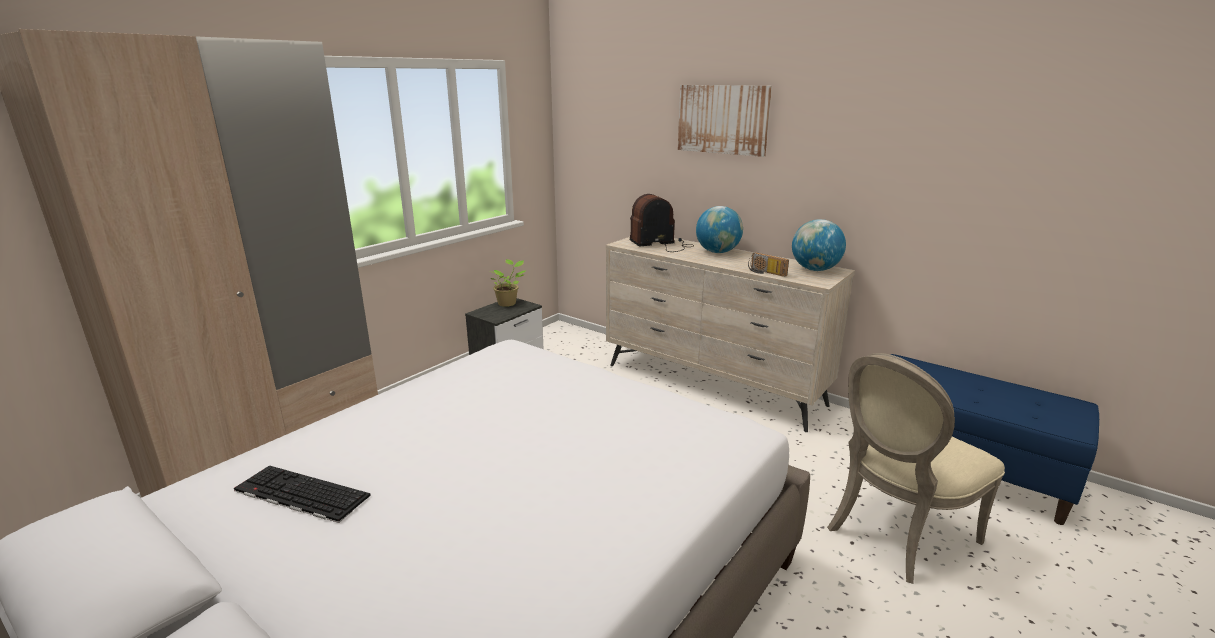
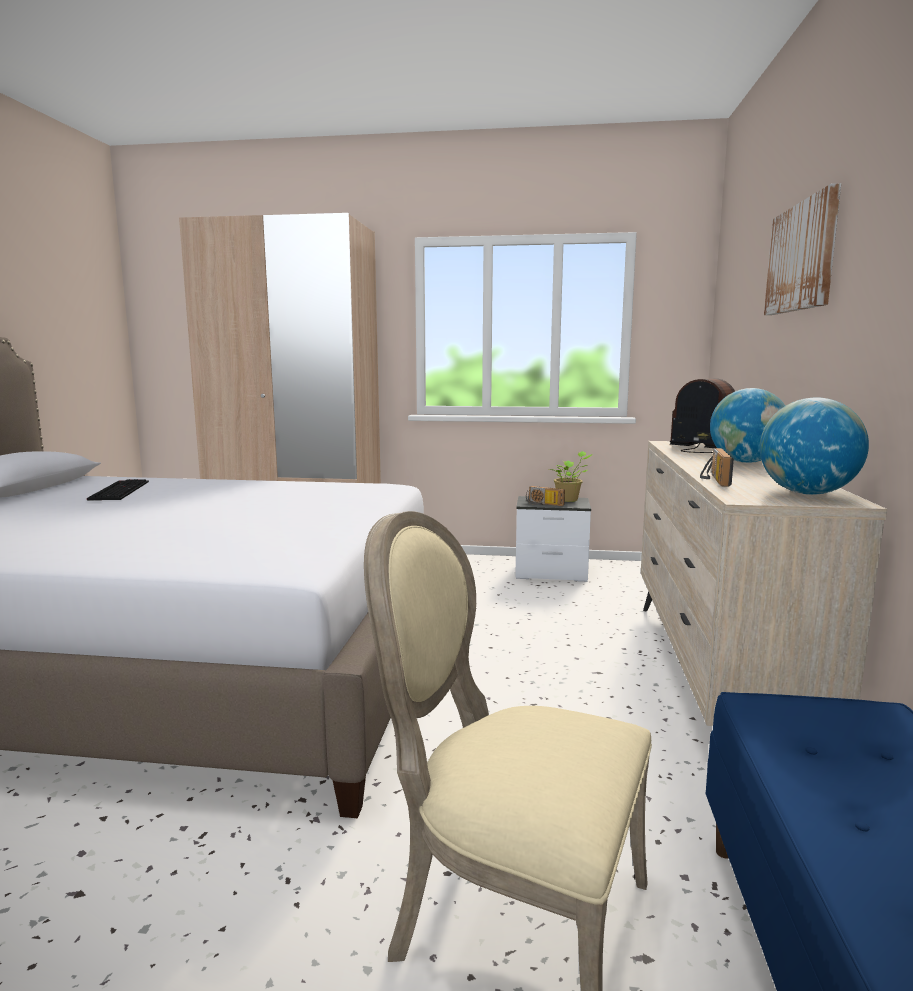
camera: 60 degrees right, 10 degrees down
(506, 314) = (543, 504): none -> radio

